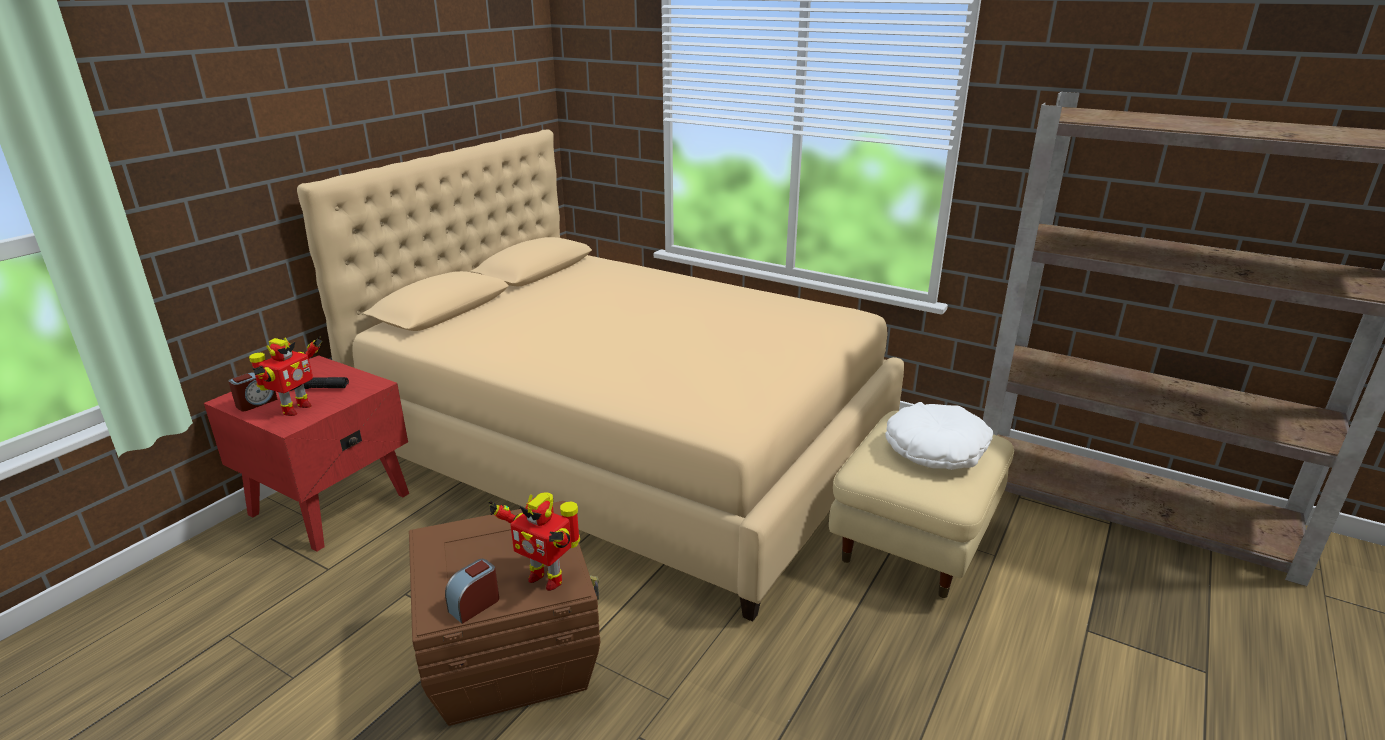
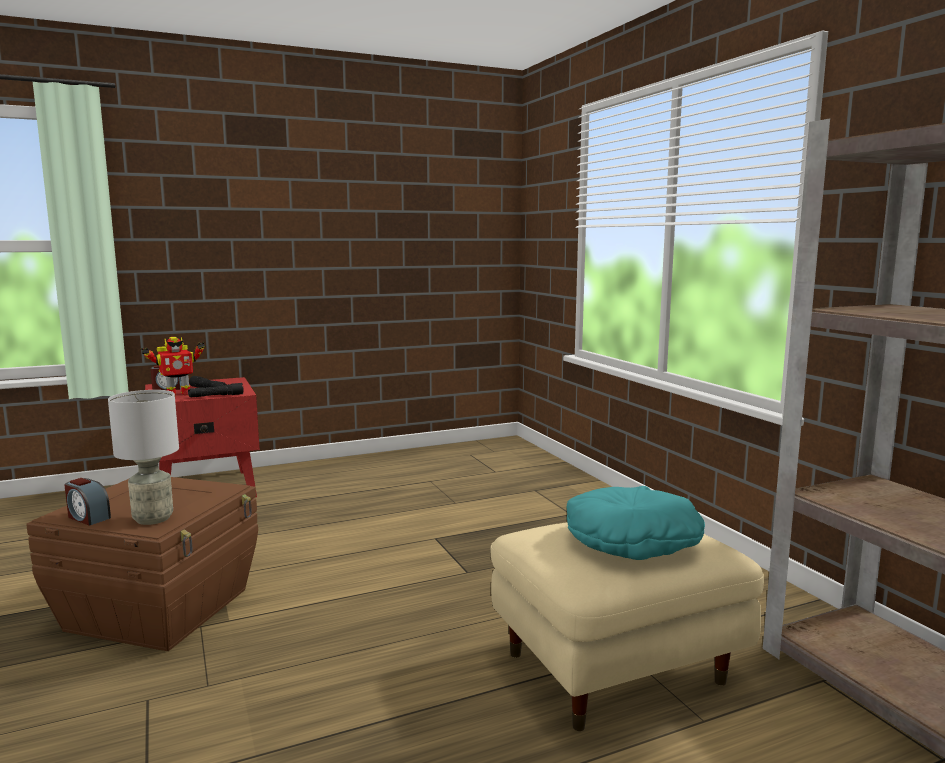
camera: 35 degrees right, 15 degrees down
(353, 398) = (216, 396): none -> black flashlight
(474, 605) = (88, 517): alarm clock -> alarm clock turned 135 degrees counterclockwise
(546, 577) = (154, 519): toy robot -> grey table lamp
(628, 444) = (448, 512): beige bed -> none
(934, 449) = (630, 540): white pillow -> turquoise pillow

